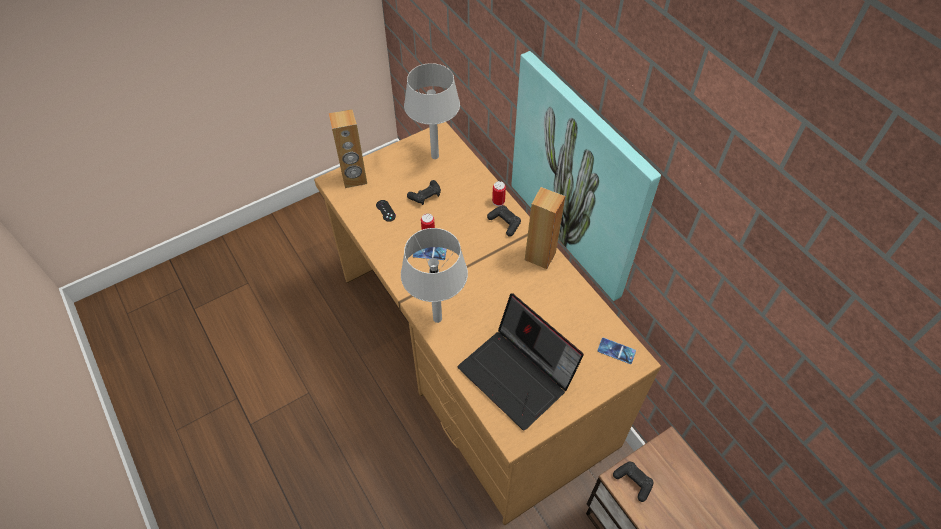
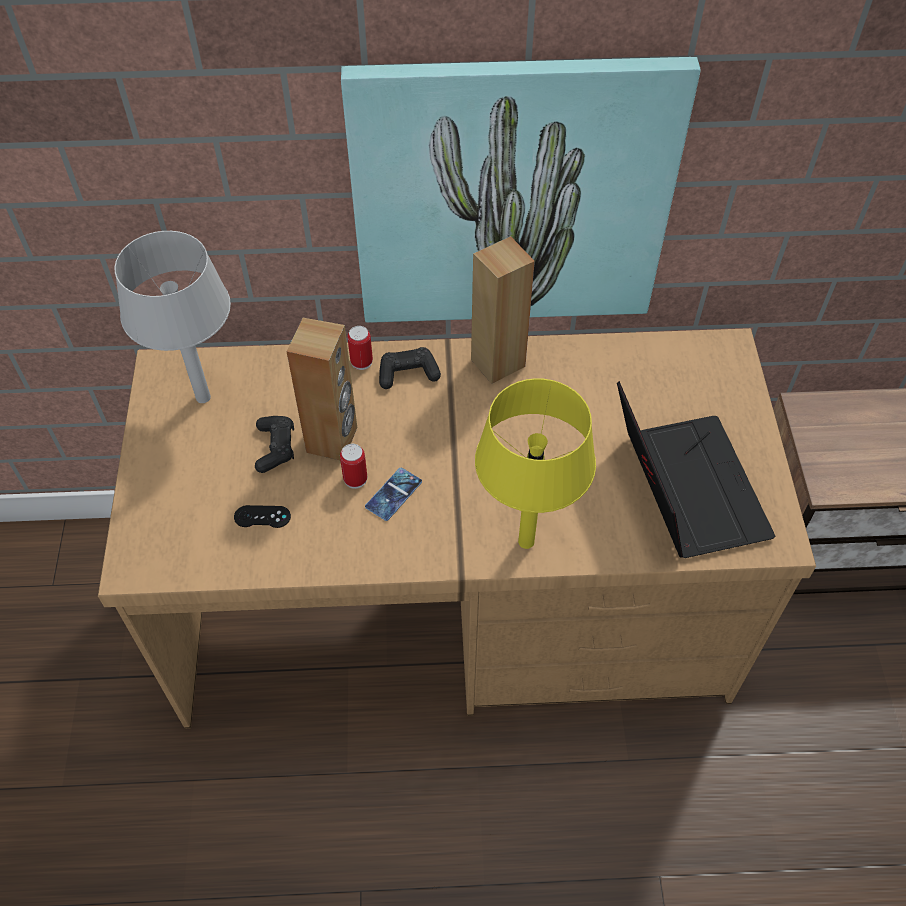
camera: 60 degrees left, 0 degrees up
(354, 178) = (154, 532): brown speaker -> brown speaker (332, 440)
(437, 319) = (527, 542): grey table lamp -> yellow table lamp
(518, 375) = (683, 487): laptop -> laptop turned 90 degrees counterclockwise
(616, 351) = (704, 360): phone -> none
(633, 482) = (837, 473): black game controller -> none

